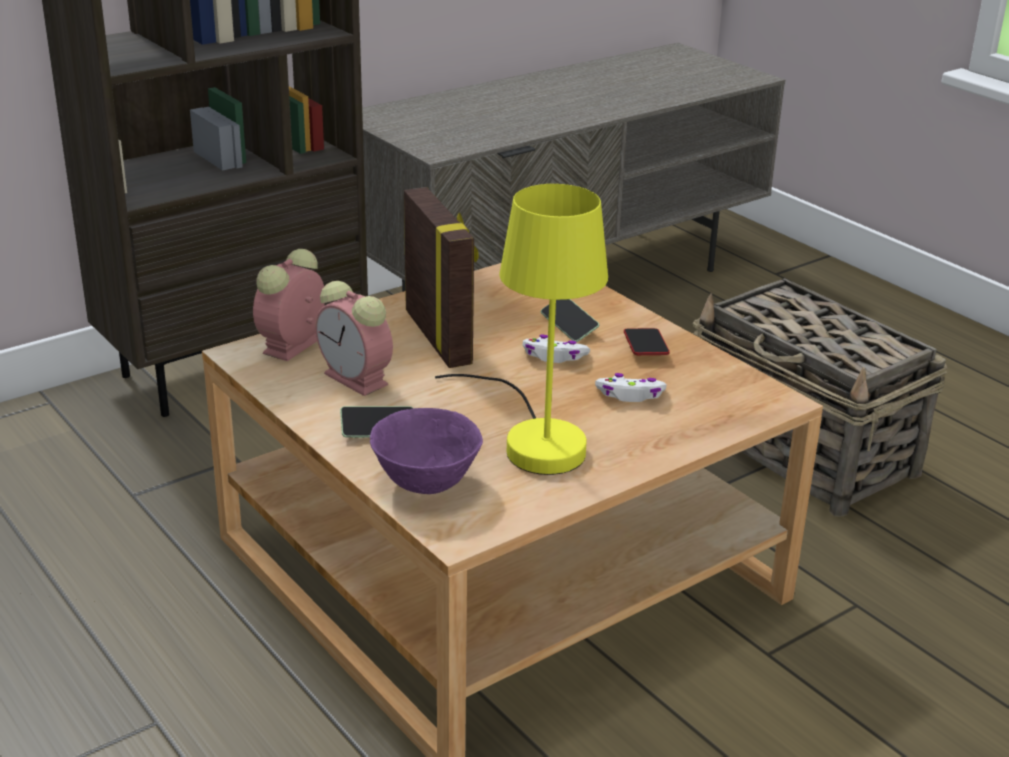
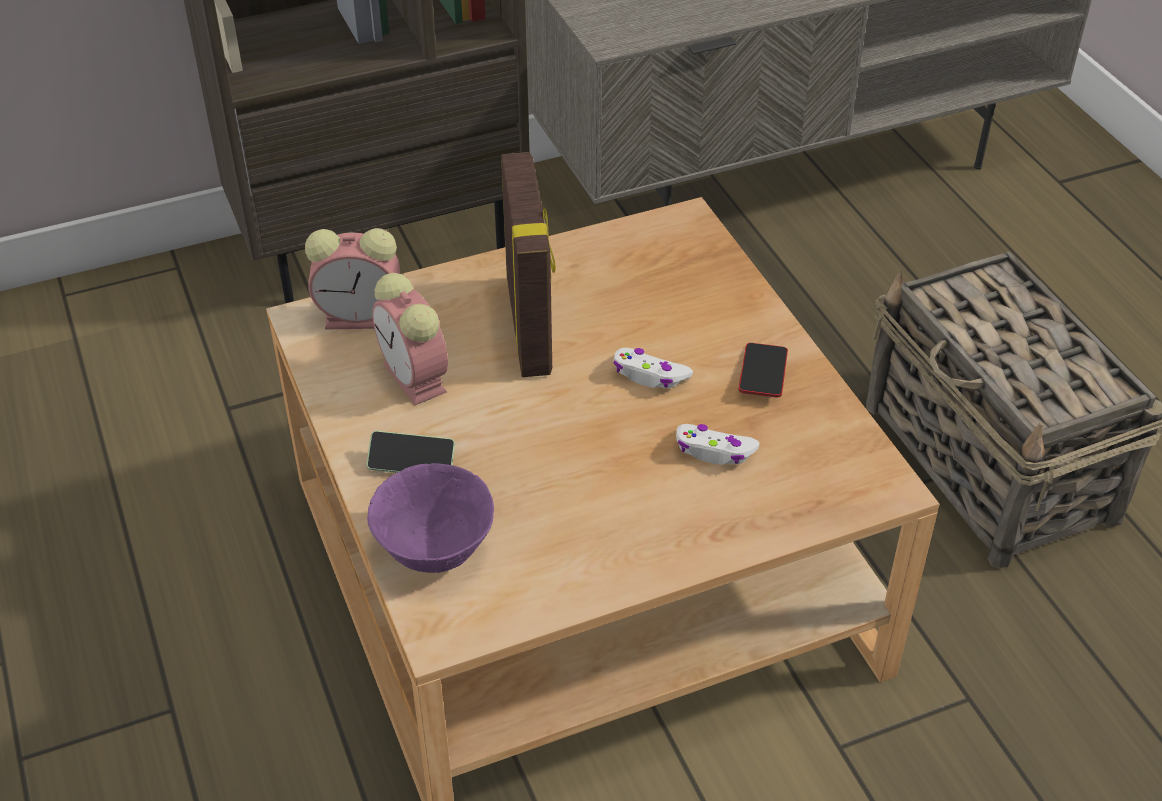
camera: 15 degrees right, 15 degrees up
(292, 346) = (363, 316): alarm clock -> alarm clock turned 135 degrees counterclockwise
(535, 439) = (578, 503): yellow table lamp -> none
(569, 327) = (685, 329): phone -> none

